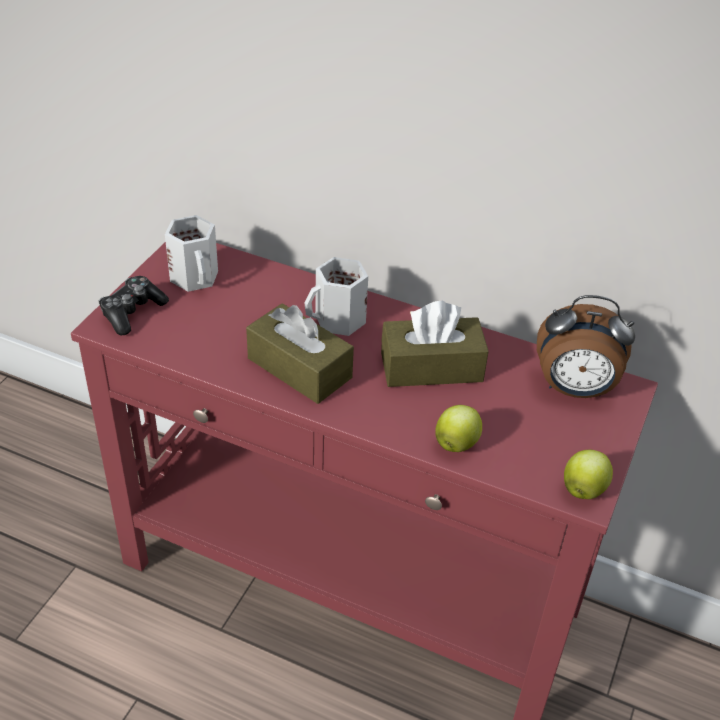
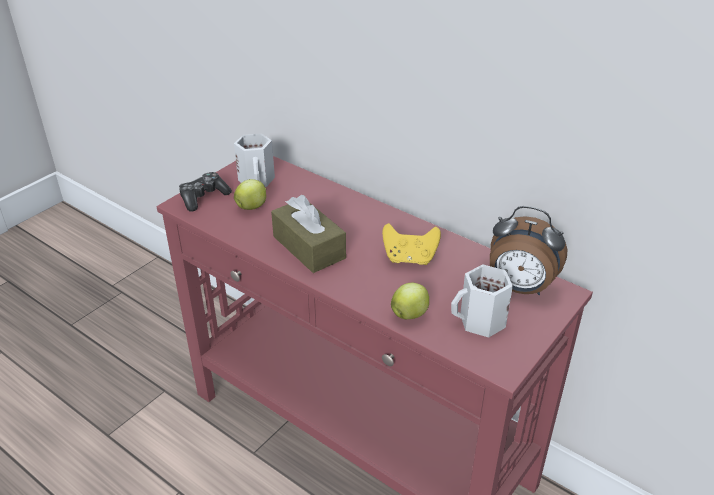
camera: 15 degrees right, 5 degrees down
(338, 321) = (350, 219): white mug -> white mug (481, 322)
(431, 367) = (409, 258): brown tissue box -> yellow game controller
(583, 489) = (502, 361): apple -> apple (252, 207)

